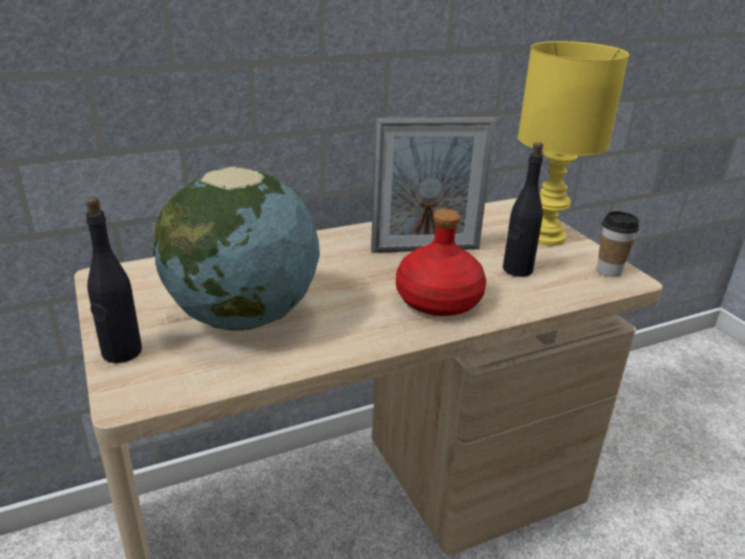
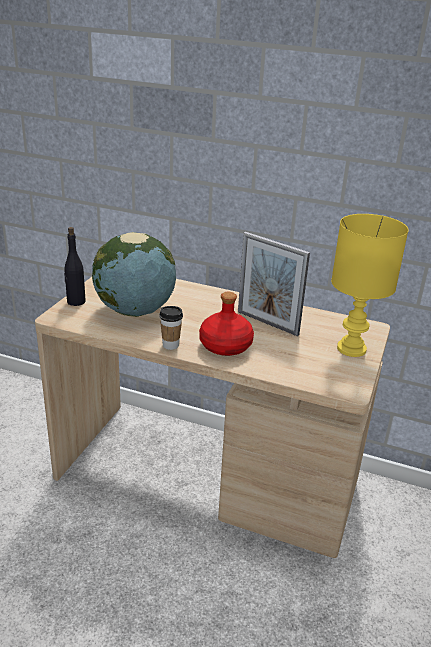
camera: 45 degrees right, 0 degrees up
(517, 270) = (295, 354): black bottle -> none
(609, 271) = (349, 381): cup -> cup (170, 345)

